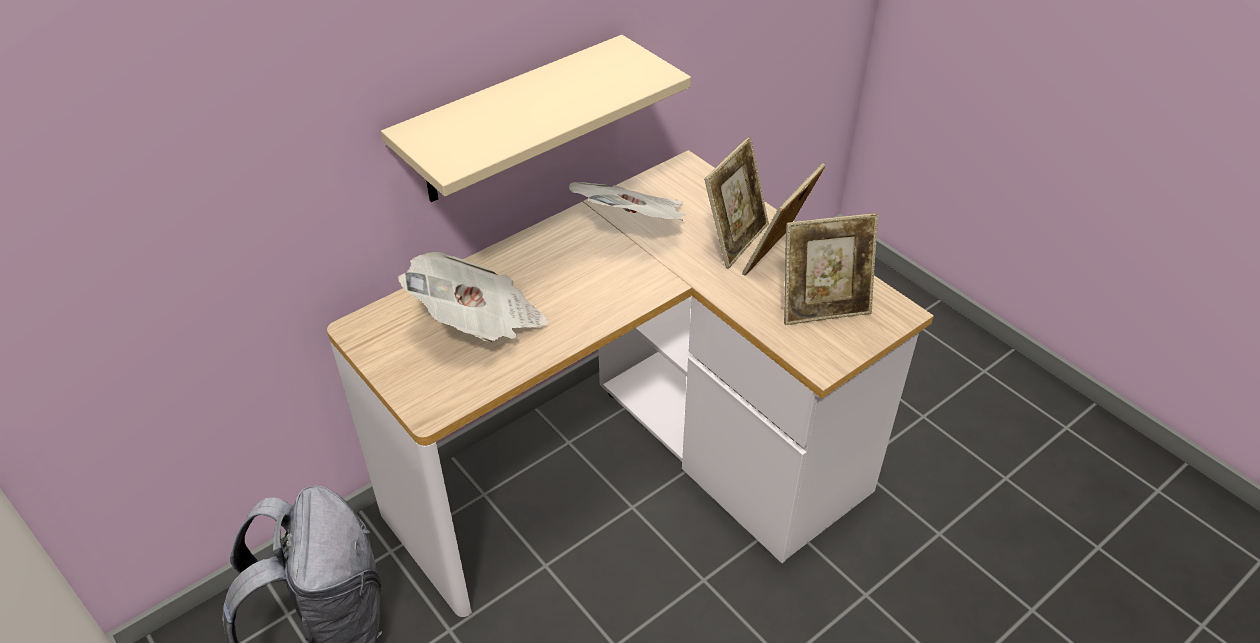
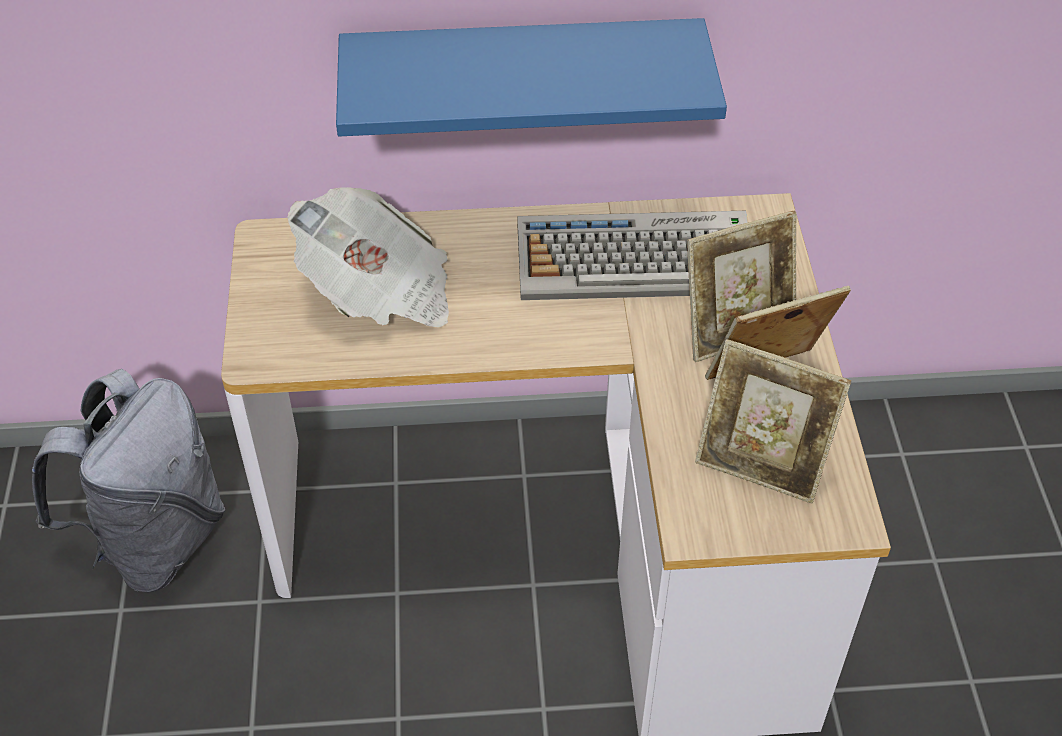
camera: 35 degrees right, 5 degrees up
(512, 121) = (523, 76): beige shelf -> blue shelf
(633, 225) = (637, 258): newspaper -> keyboard

